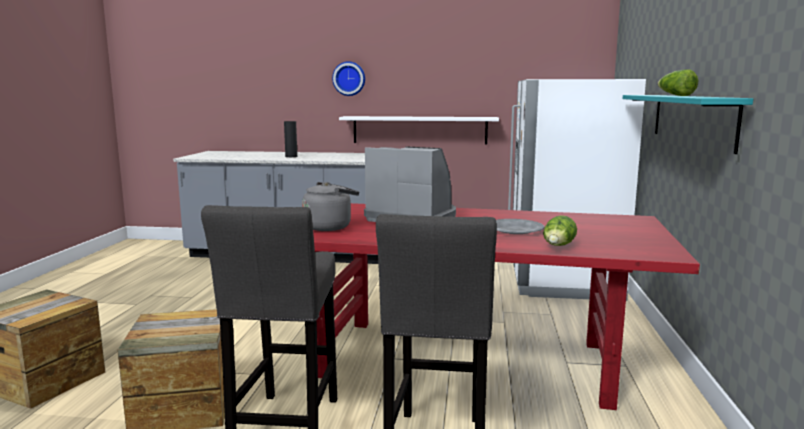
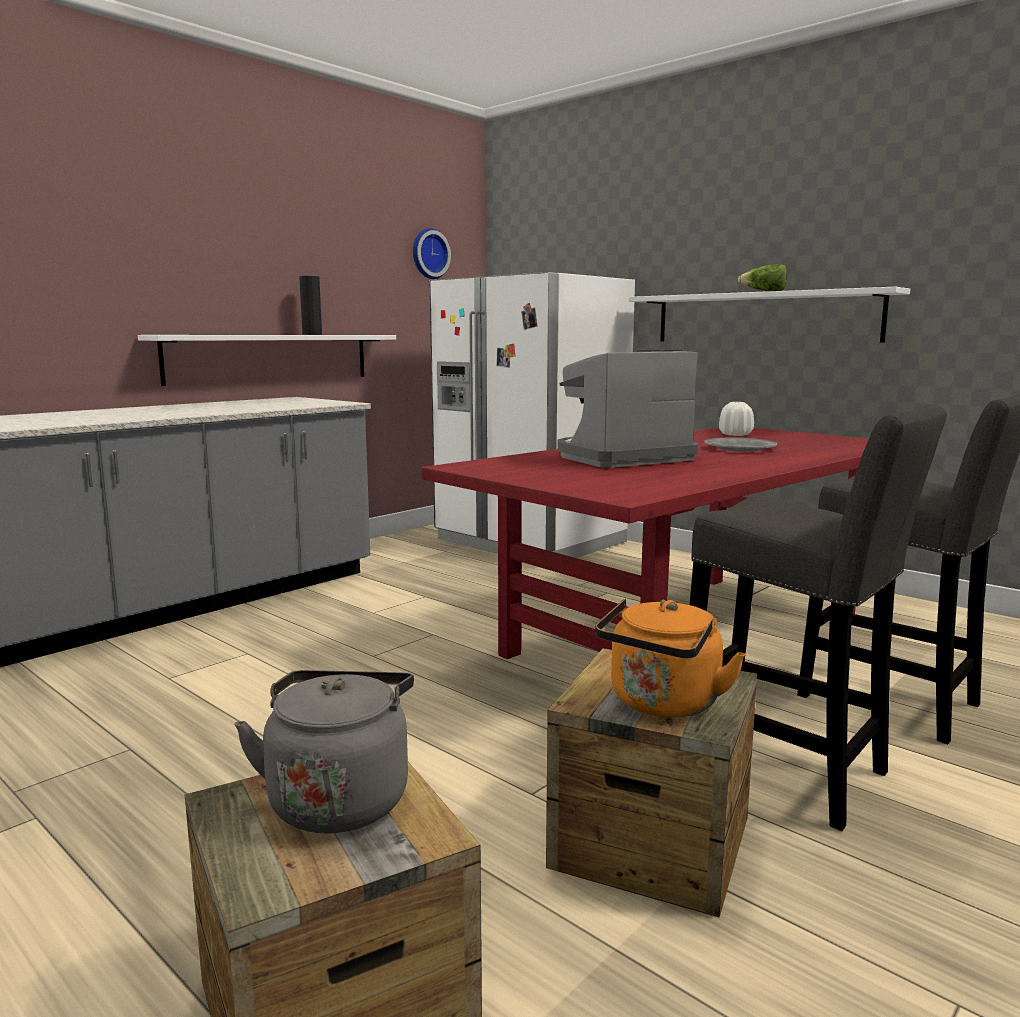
camera: 55 degrees left, 0 degrees up
(158, 330) = (662, 704): none -> orange kettle
(291, 156) = (98, 417): black vase -> black vase (312, 334)
(330, 227) = (619, 480): grey kettle -> grey kettle (340, 798)
(349, 78) = (142, 261): wall clock -> wall clock (428, 254)
(558, 246) = (829, 451): lettuce -> none
(592, 222) = (735, 435): none -> white vase
(691, 119) = (763, 317): turquoise shelf -> white shelf

